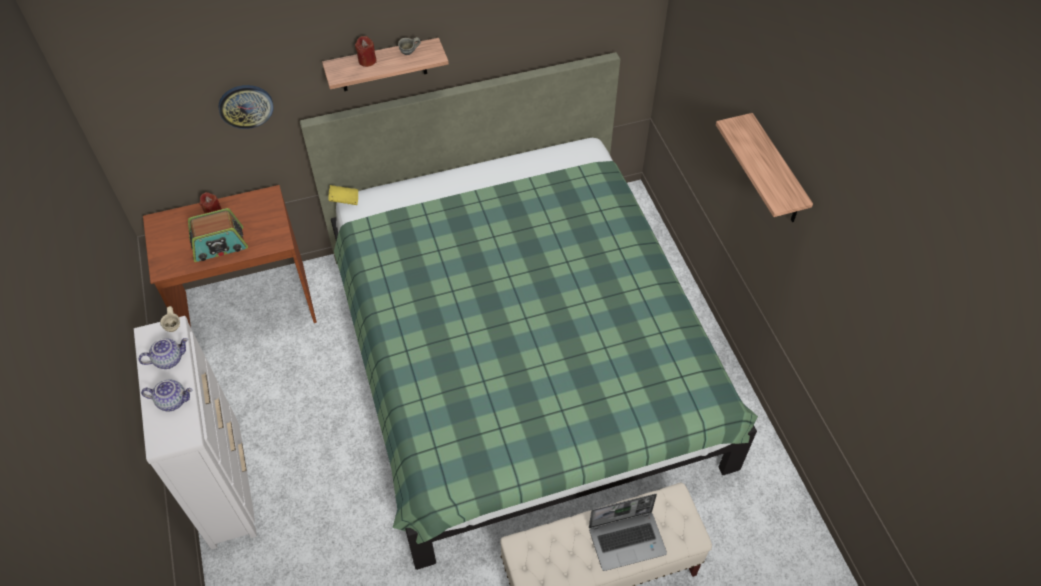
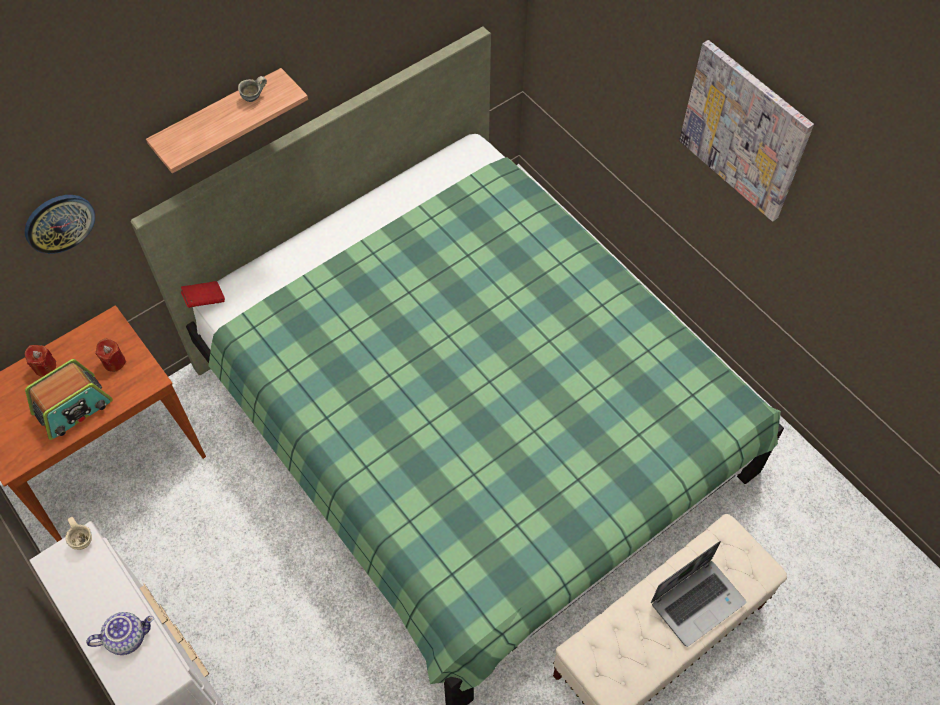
camera: 20 degrees left, 5 degrees up
(169, 359) = (96, 585): teapot -> none
(344, 200) = (204, 300): yellow book -> red book
(367, 60) = (204, 122): red candle -> red candle (114, 362)
(776, 172) = (744, 131): shelf -> picture

